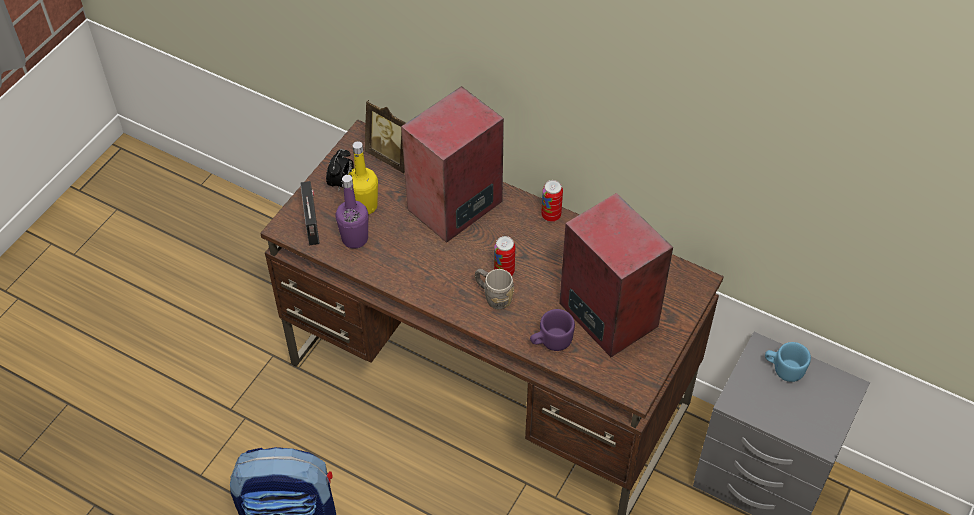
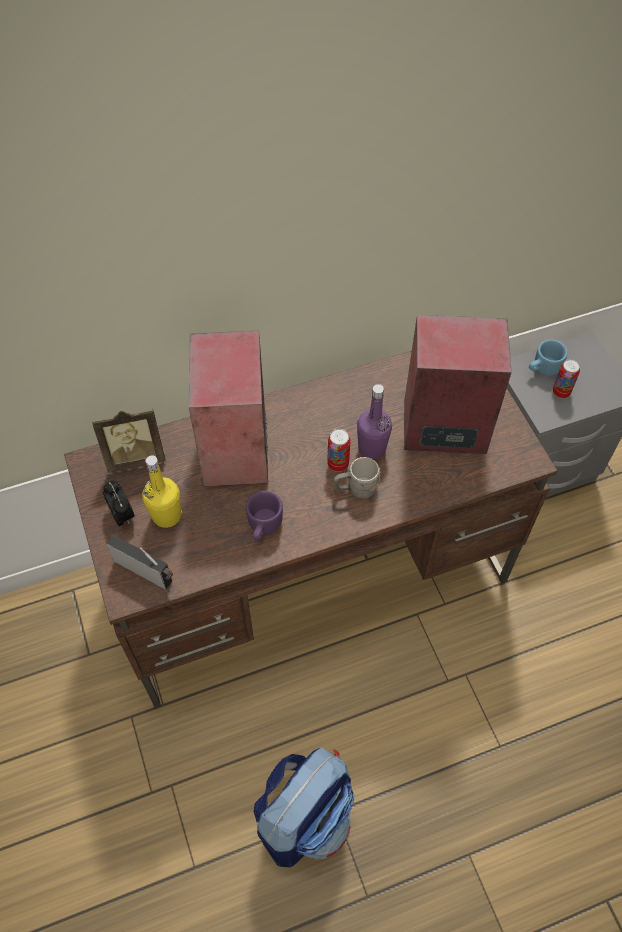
camera: 50 degrees left, 5 degrees up
(355, 239) = (195, 548): purple bottle -> purple bottle (372, 448)
(550, 341) = (436, 482): purple mug -> purple mug (263, 527)
(551, 215) = (313, 393): can -> can (561, 392)

